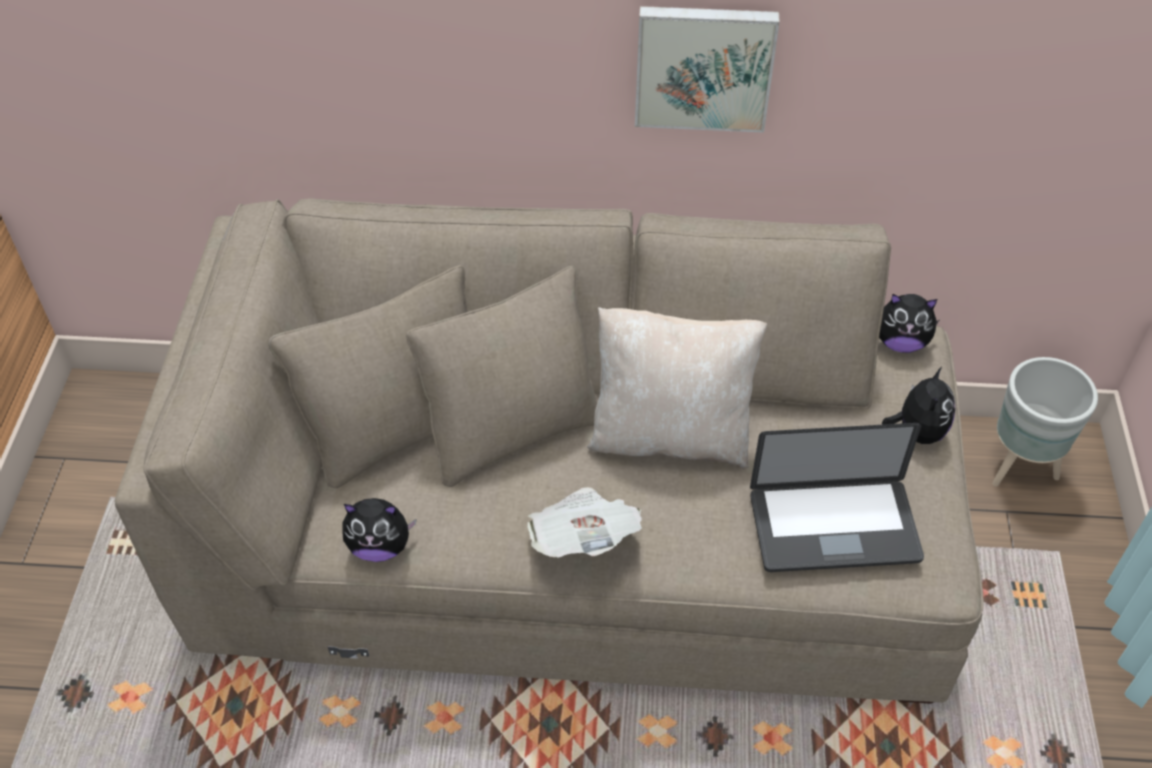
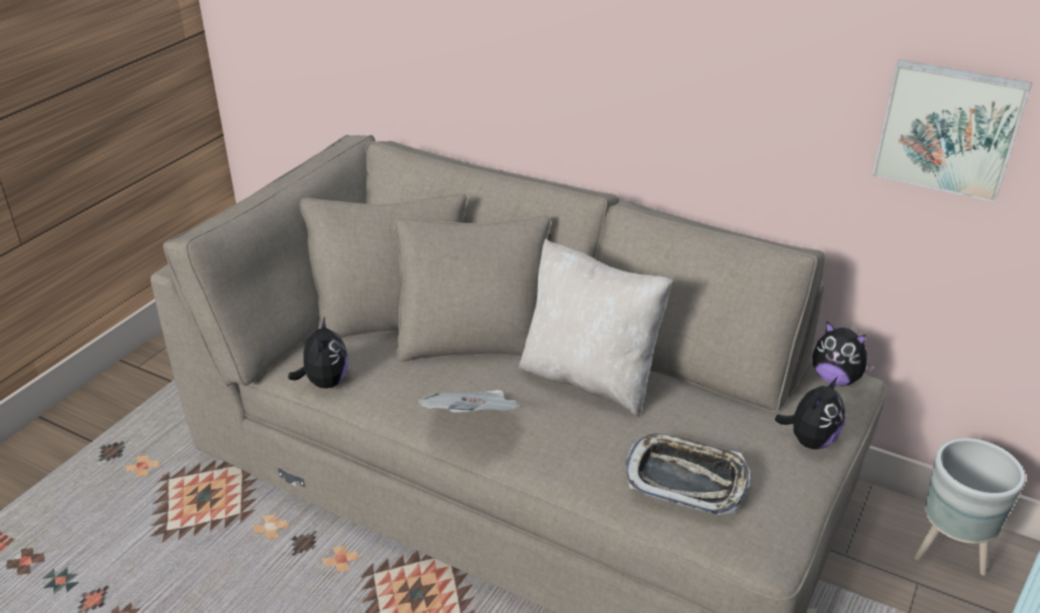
camera: 25 degrees right, 15 degrees down
(380, 546) = (325, 382): plush toy -> plush toy turned 120 degrees counterclockwise
(704, 66) = (690, 79): picture -> picture (949, 128)
(834, 527) = (686, 479): laptop -> tray

